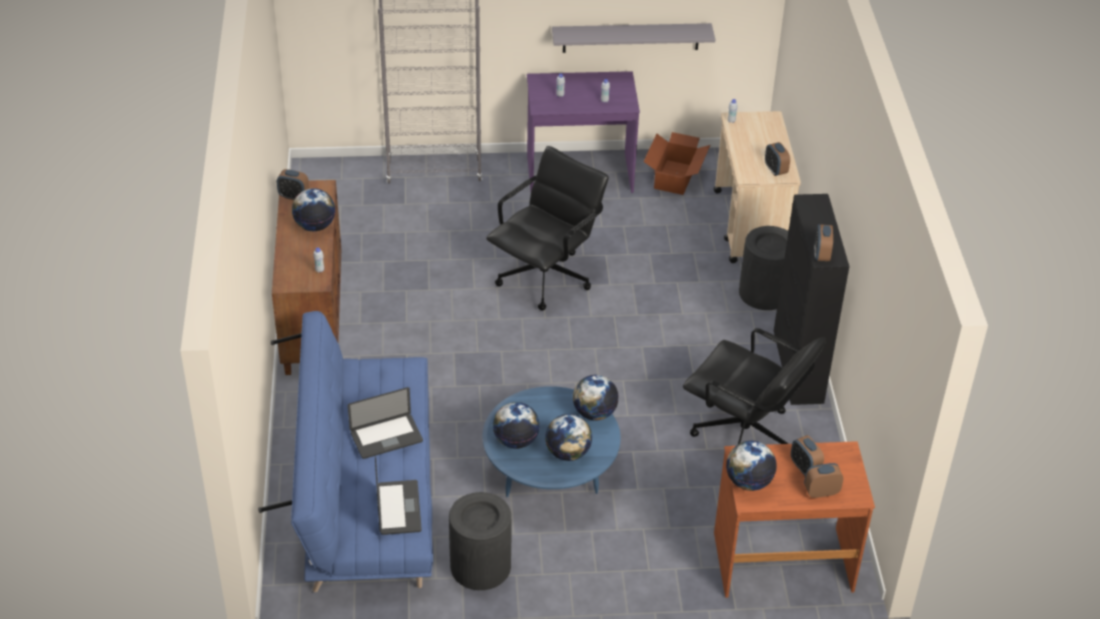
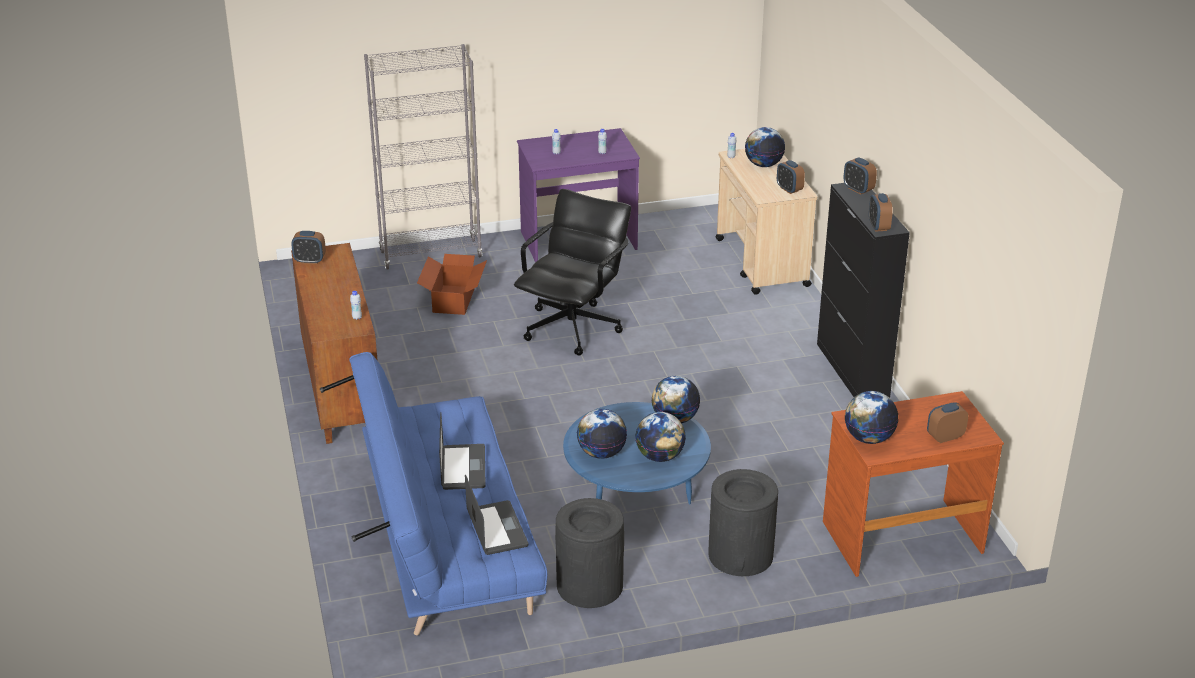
camera: 10 degrees left, 10 degrees down
(315, 226) = (340, 282): globe -> globe (763, 165)
(386, 437) = (463, 468): laptop -> laptop turned 60 degrees counterclockwise
(631, 37) = (616, 92): grey shelf -> none
(675, 177) = (674, 233): cardboard box -> cardboard box (454, 300)
(745, 436) = (822, 435): black office chair -> none
(764, 293) = (796, 314): black trash can -> black trash can (741, 555)
(804, 468) = (920, 419): alarm clock -> alarm clock (858, 189)

